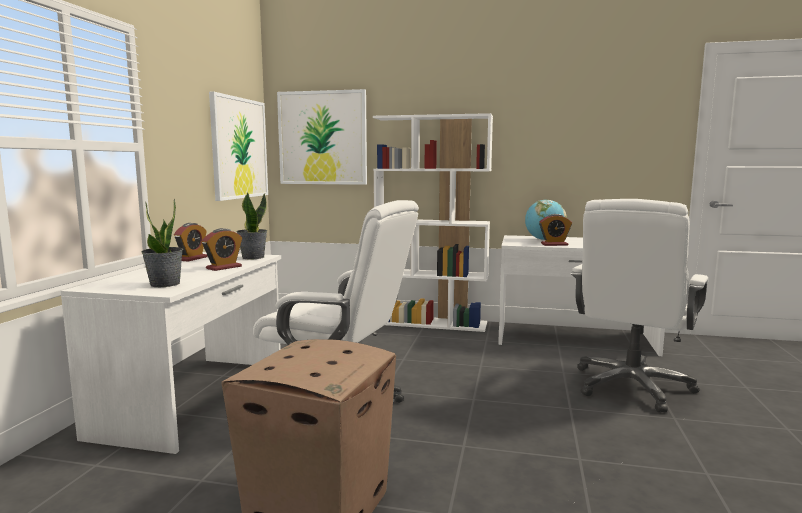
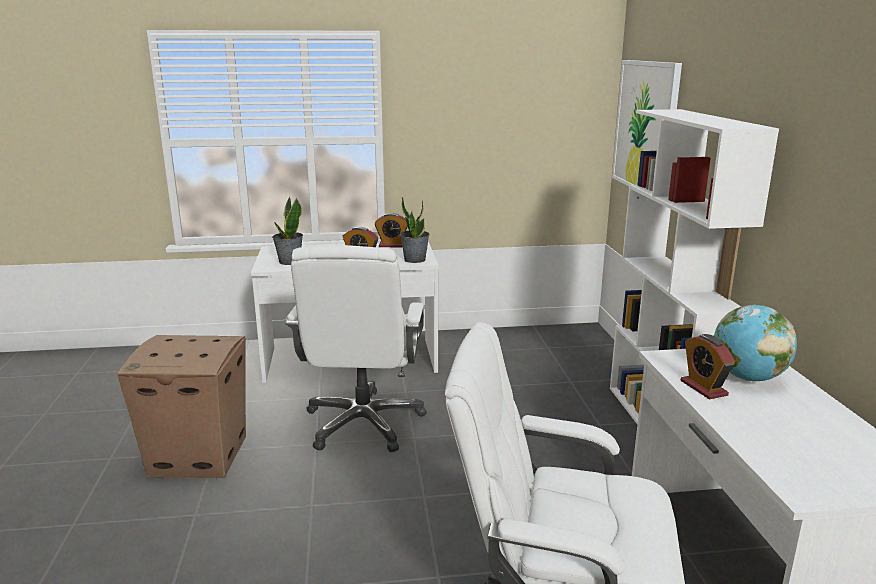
camera: 70 degrees right, 10 degrees up
(239, 148) = (547, 133): picture -> none

